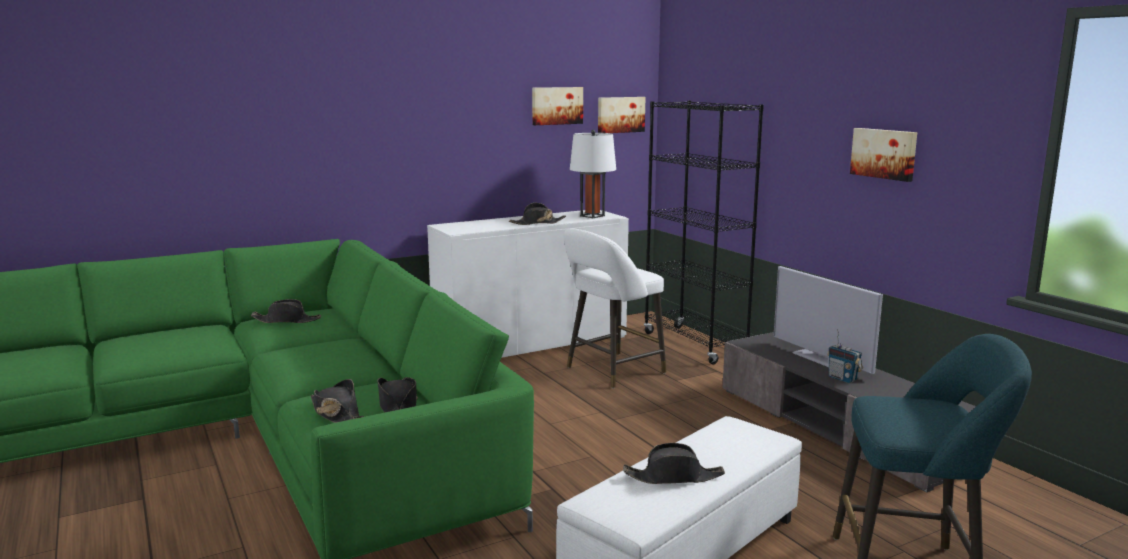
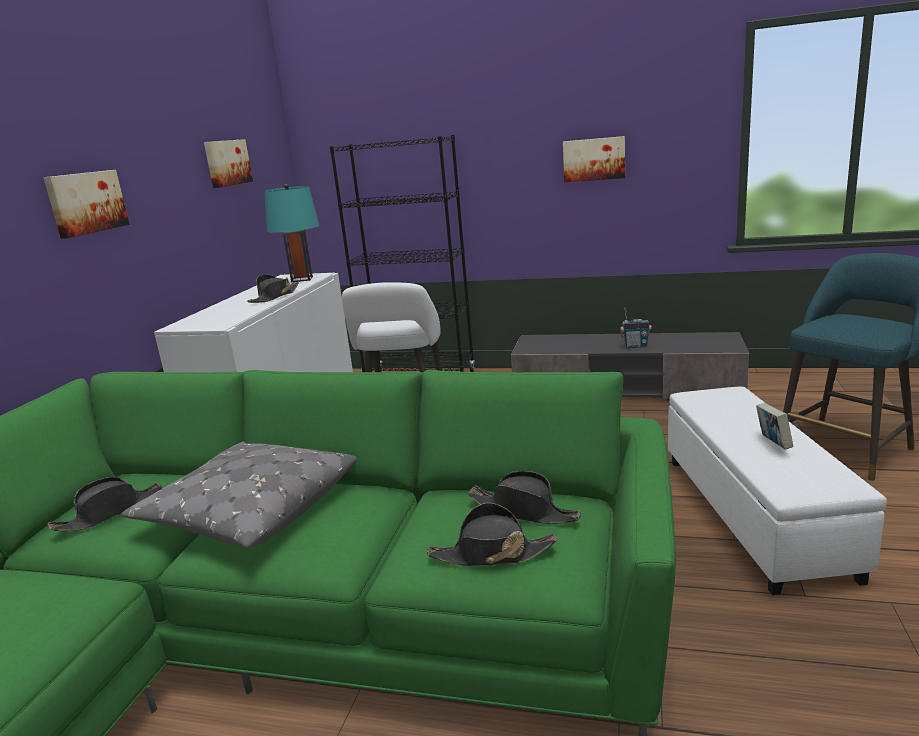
camera: 45 degrees left, 5 degrees up
(323, 346) = (249, 510): none -> grey pillow
(592, 216) = (302, 279): white table lamp -> turquoise table lamp
(620, 114) = (272, 169): picture -> picture (86, 202)
(674, 477) = (772, 444): black hat -> book
(823, 360) = (595, 340): television -> none

